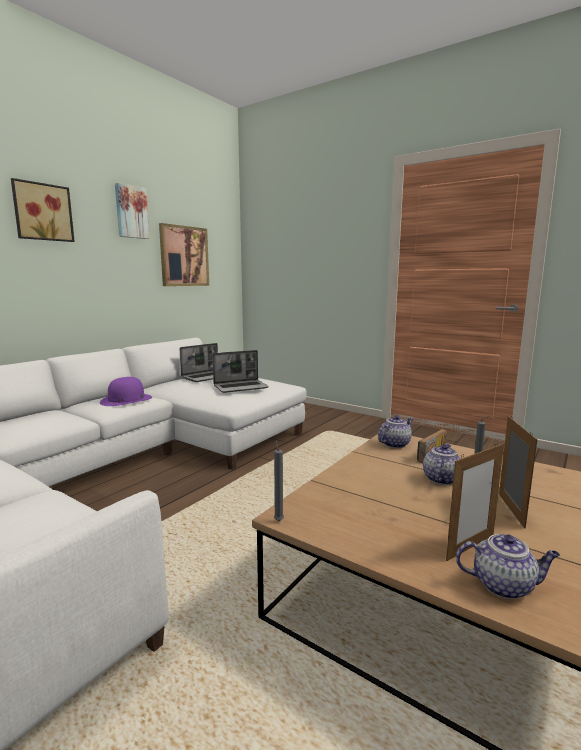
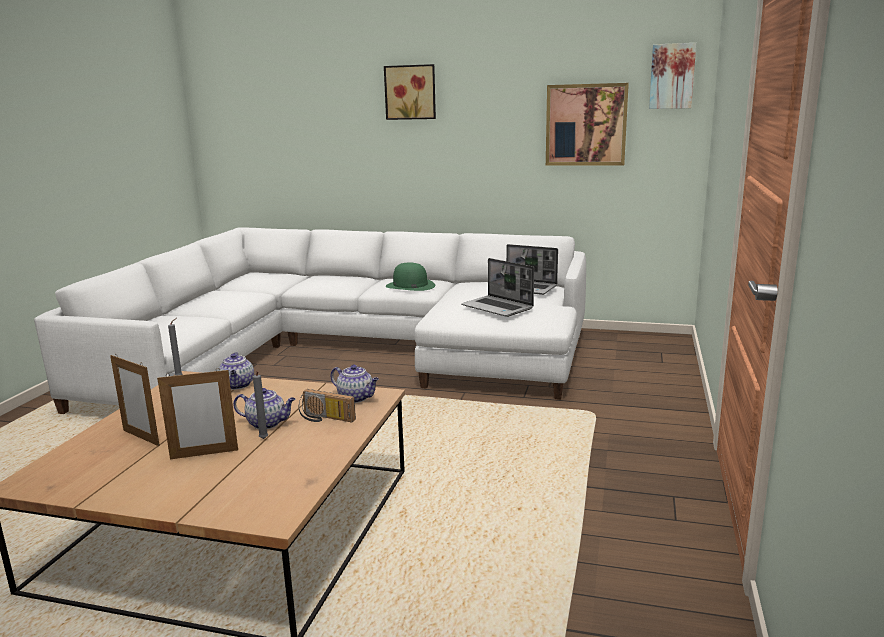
camera: 70 degrees right, 5 degrees up
(126, 400) = (410, 286): purple hat -> green hat
(131, 212) = (508, 77): picture -> picture (672, 76)
(504, 585) = (91, 448): teapot -> teapot (238, 385)

